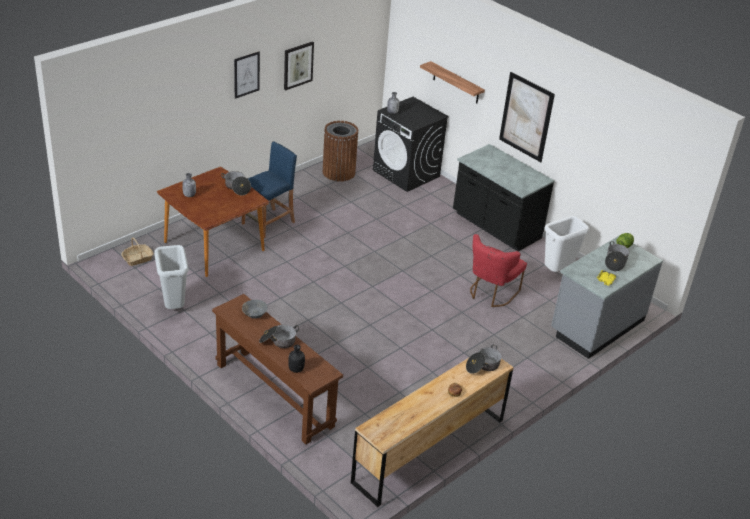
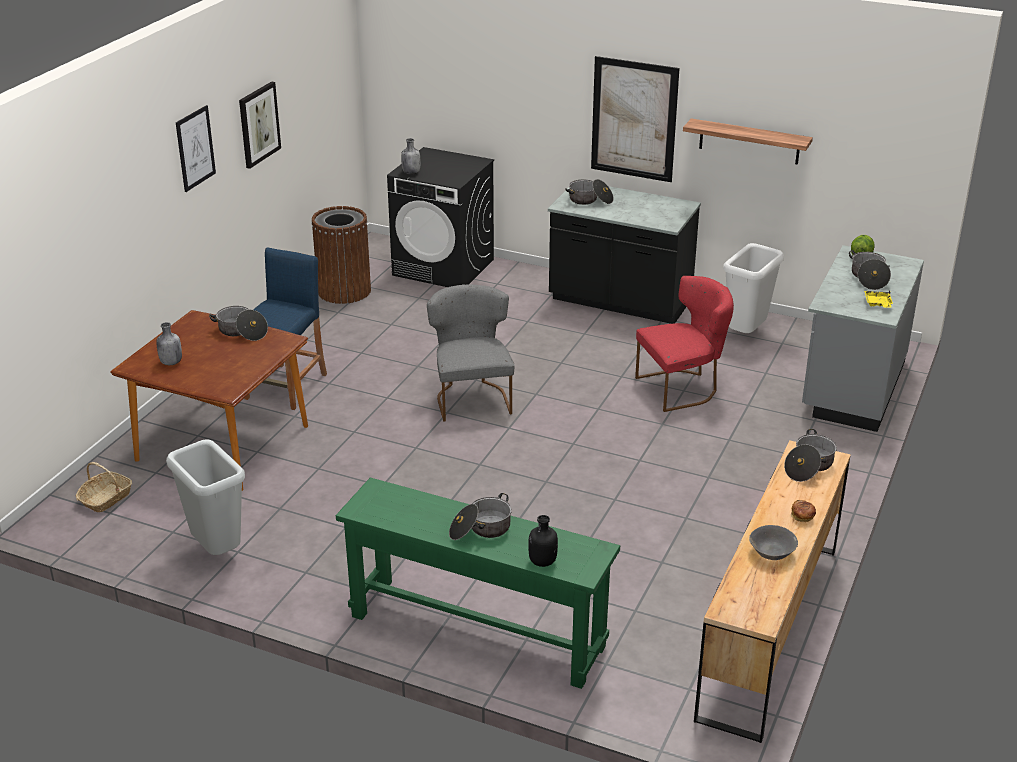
camera: 20 degrees left, 5 degrees down
(255, 314) = (412, 501): grey bowl -> grey bowl (771, 552)
(274, 395) = (477, 631): brown console table -> green console table
(364, 261) = (471, 398): none -> grey chair
(456, 83) = (498, 103): shelf -> shelf (749, 141)
(487, 160) = (590, 200): none -> cooking pot
(491, 294) = (682, 388): red chair -> red chair turned 120 degrees counterclockwise

